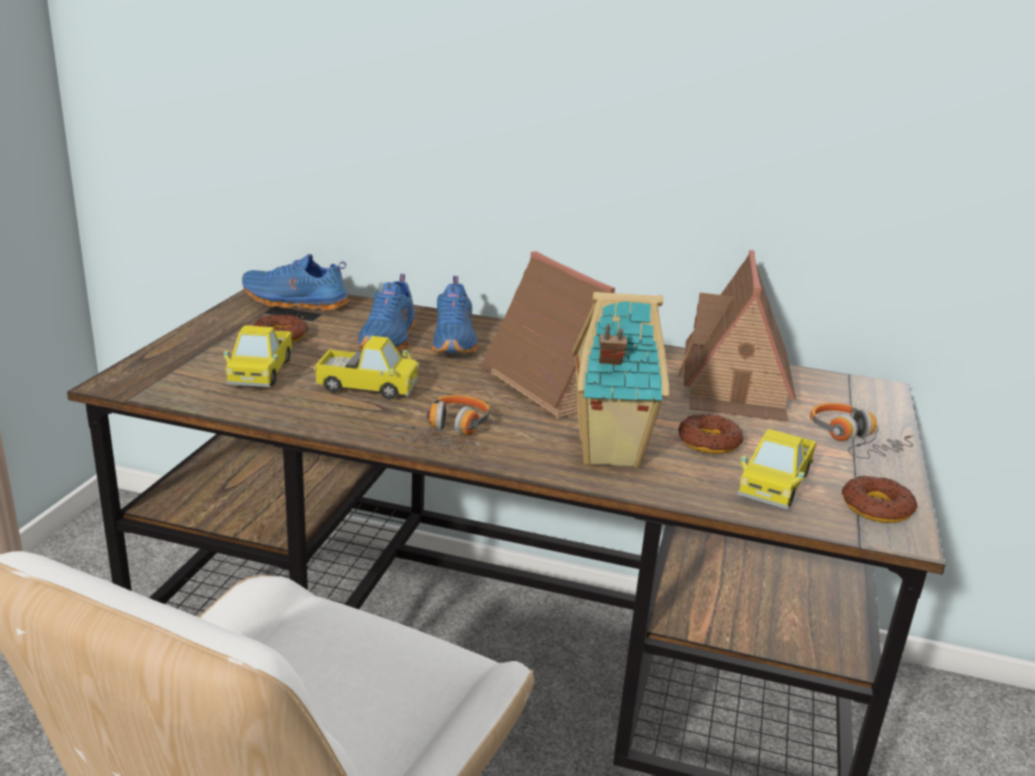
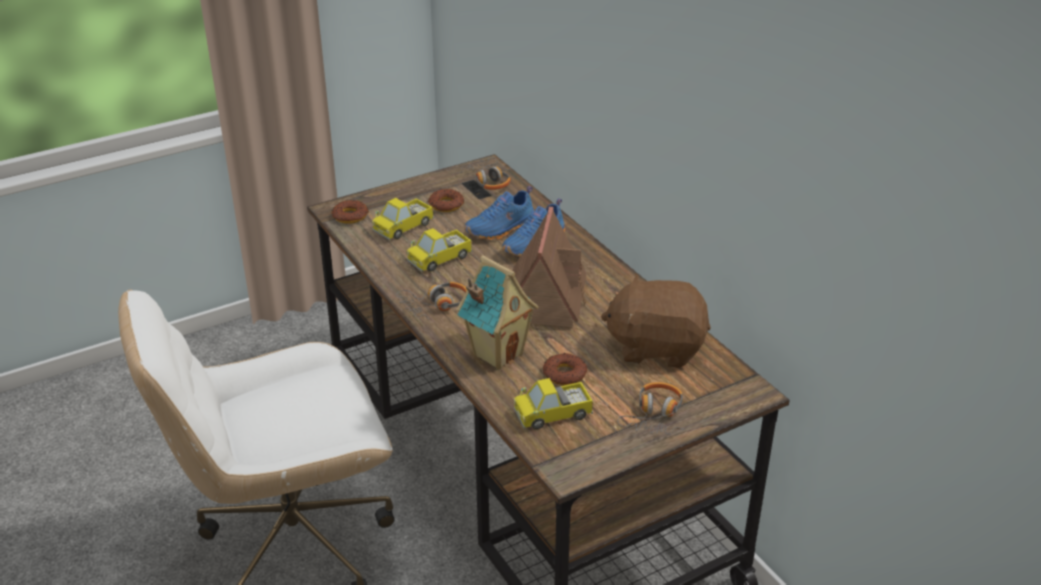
camera: 45 degrees right, 10 degrees up
(294, 302) = (487, 180): blue shoe -> headphones
(367, 388) = (440, 259): toy truck -> toy truck turned 90 degrees clockwise
(735, 385) = (656, 347): toy house -> brown plush toy
(876, 507) = (583, 455): donut -> donut (350, 216)

